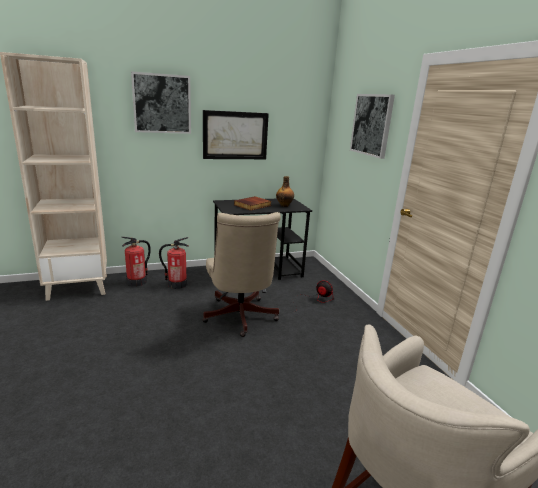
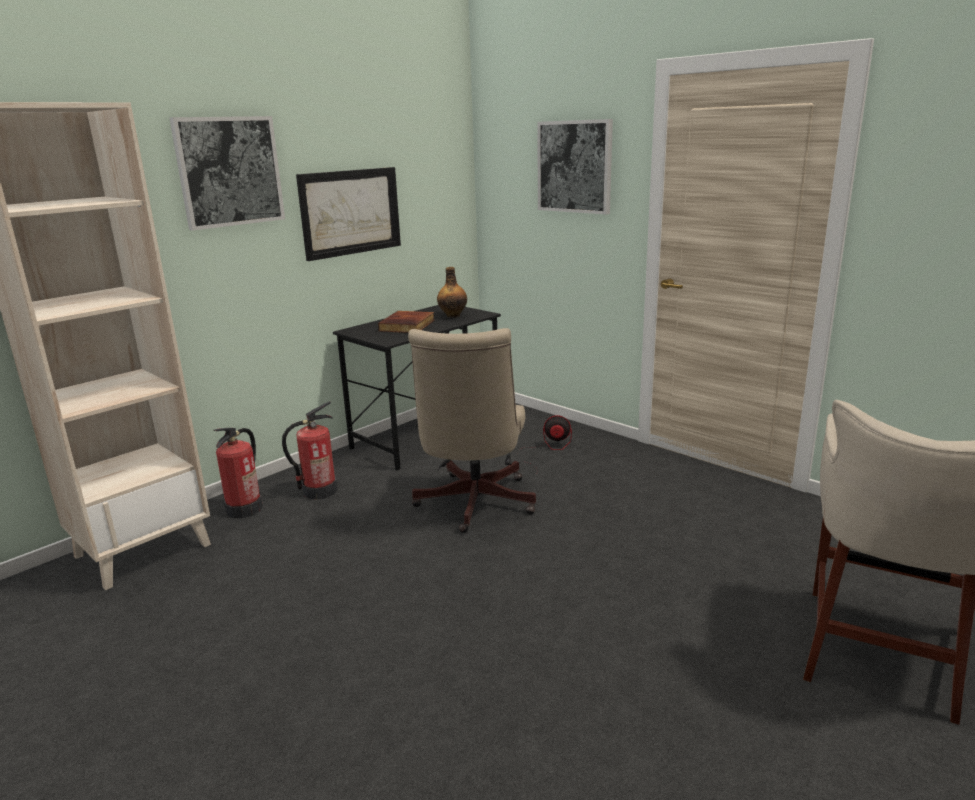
camera: 25 degrees left, 0 degrees up
(239, 318) = (473, 505): beige office chair -> beige office chair turned 45 degrees clockwise

